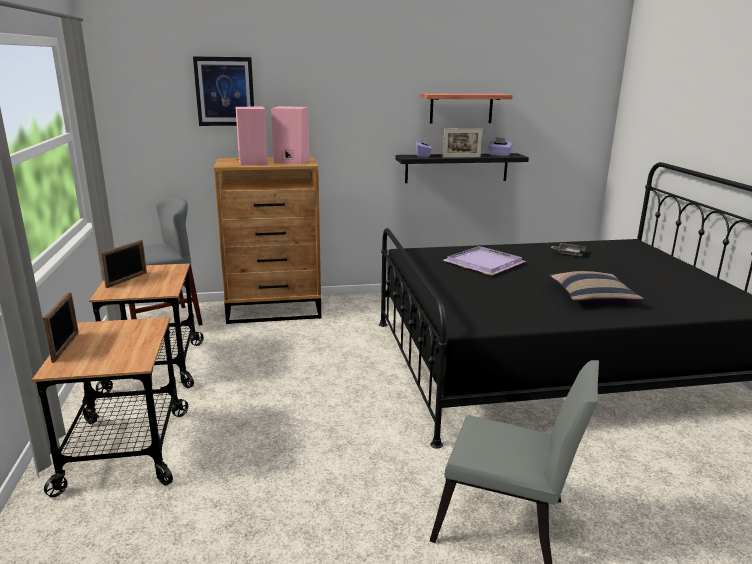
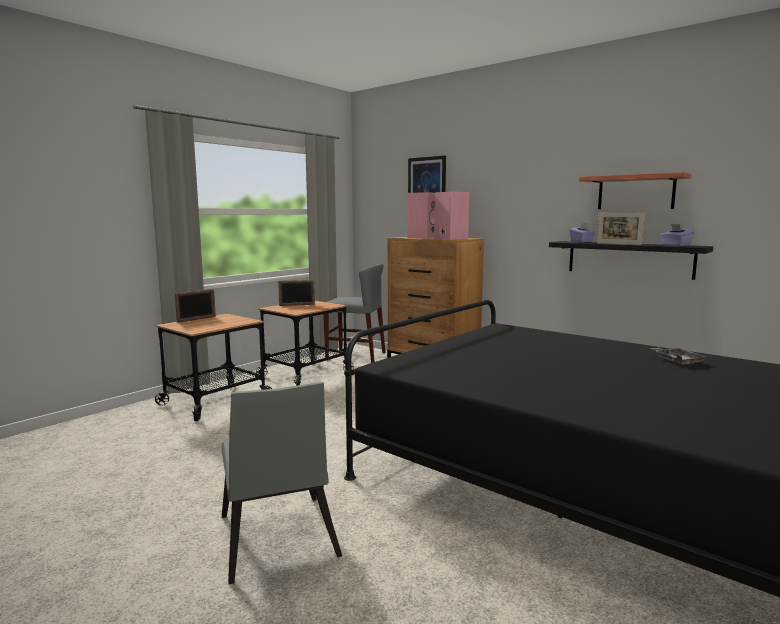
camera: 50 degrees right, 10 degrees down
(484, 264) = (545, 346): purple tray -> none
(592, 296) = (575, 388): pillow -> none

